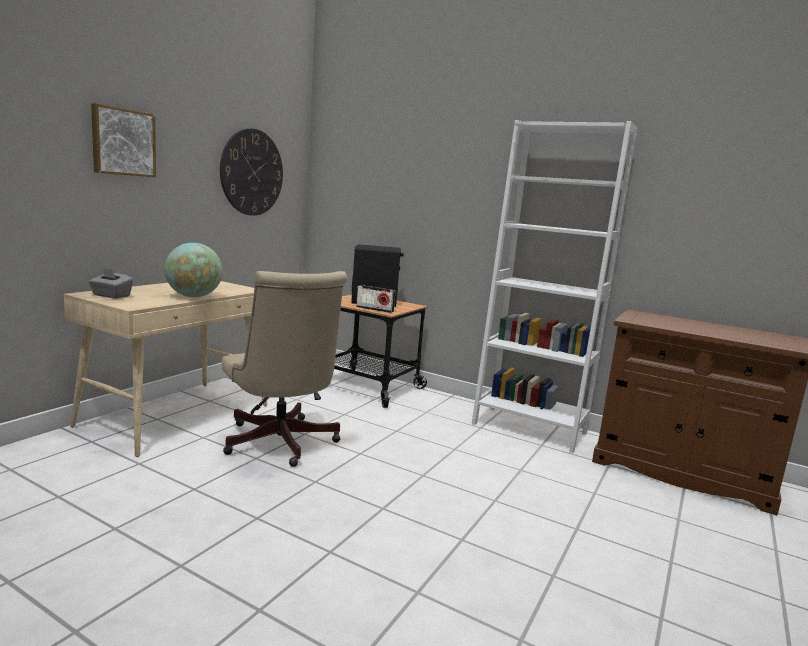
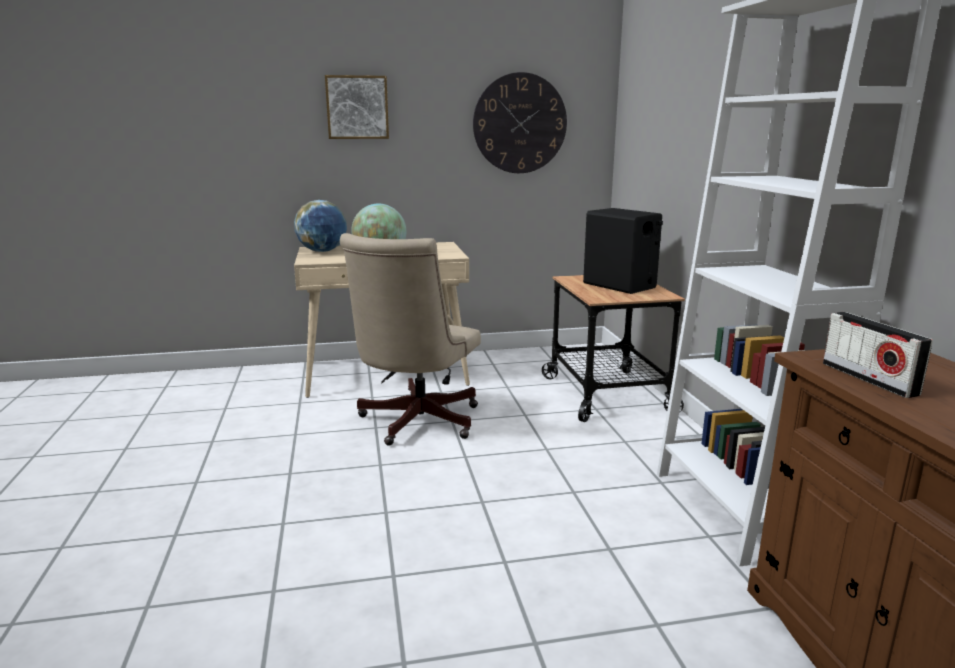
camera: 50 degrees right, 5 degrees up
(111, 296) = (322, 251): grey tissue box -> globe
(375, 309) = (591, 293): radio -> radio (868, 379)

